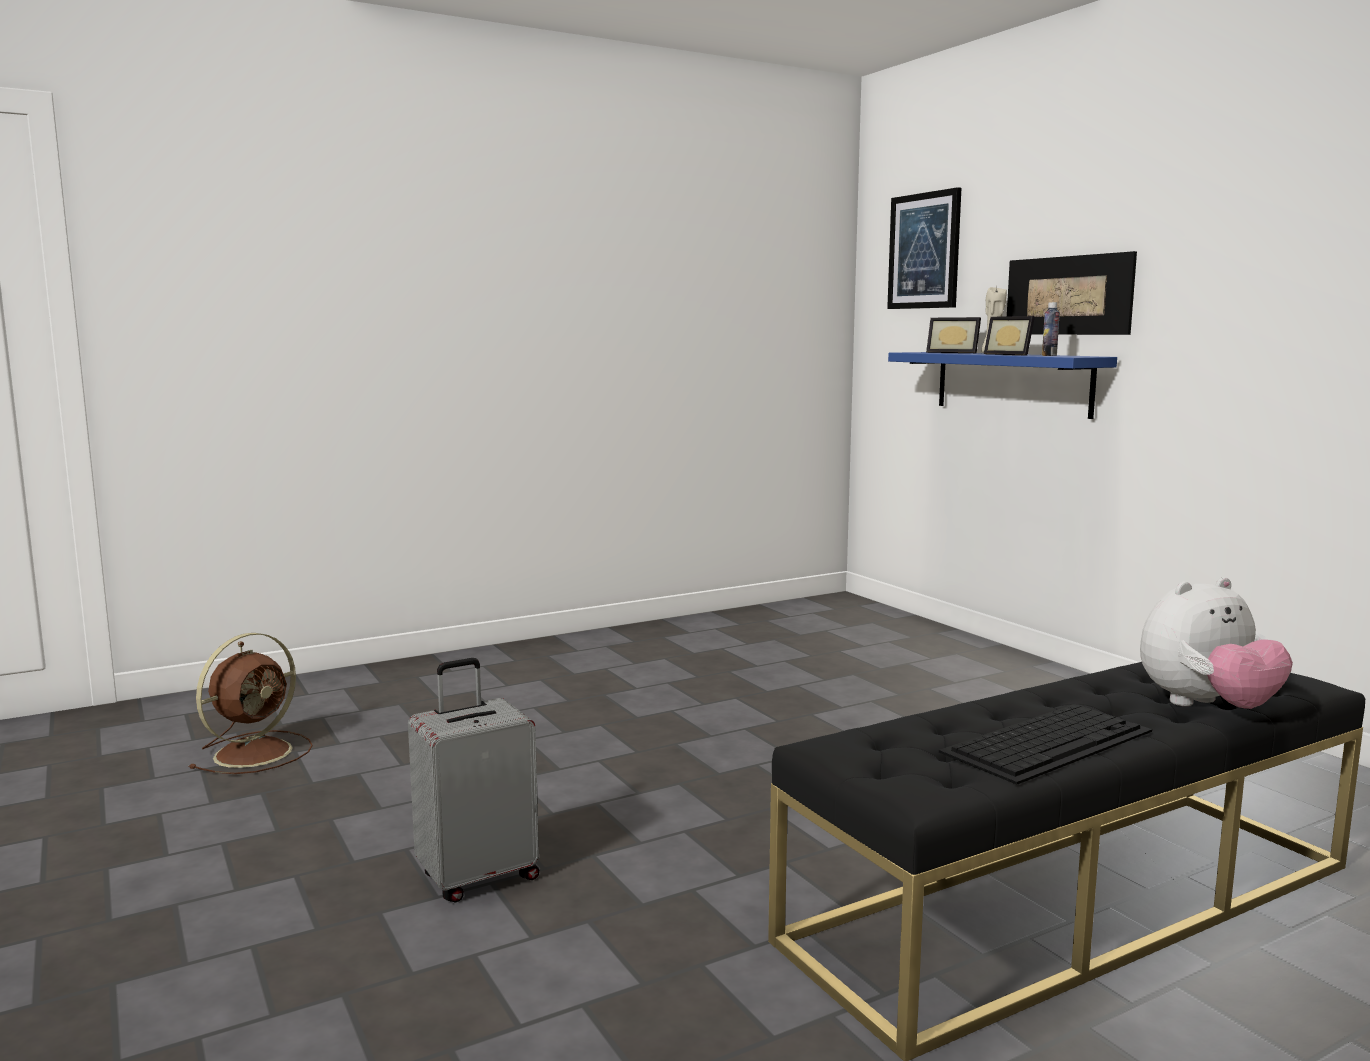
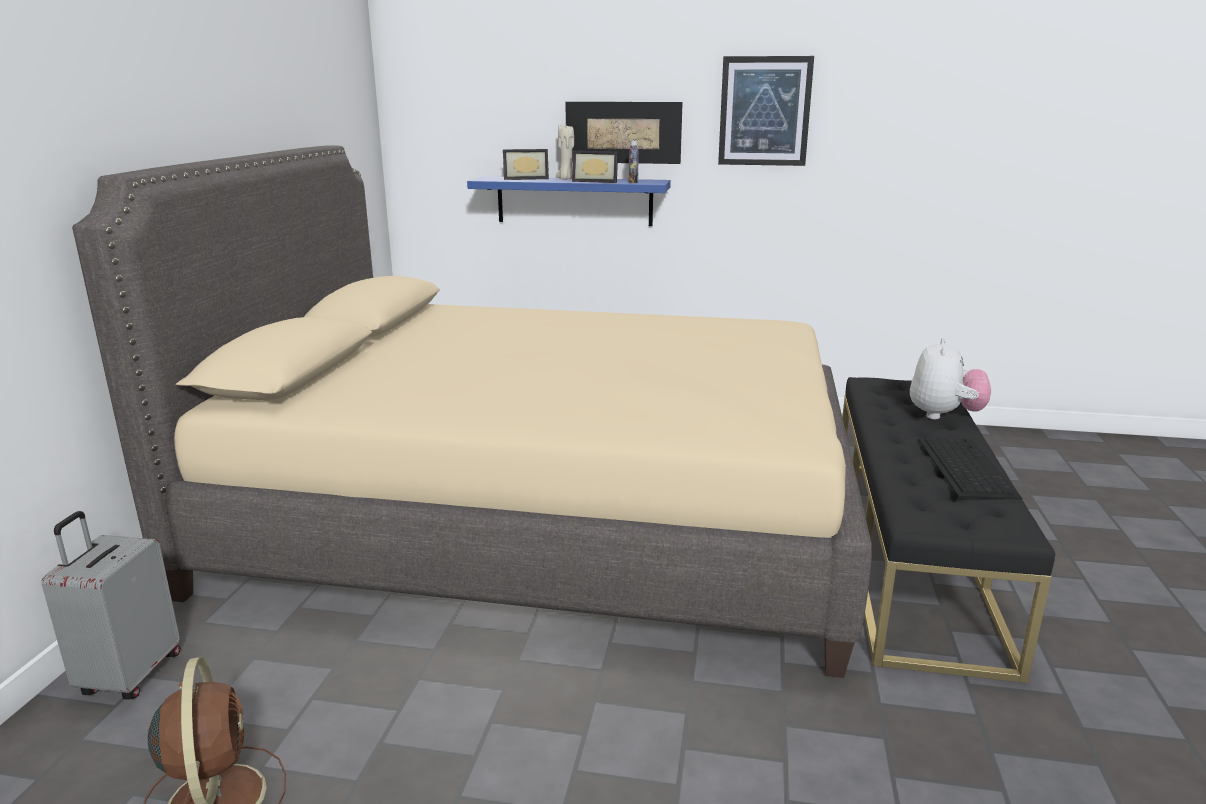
camera: 50 degrees left, 10 degrees up
(478, 876) = (667, 750): grey suitcase -> grey suitcase (129, 675)
(738, 711) = (541, 520): none -> beige bed
(924, 251) = (466, 87): picture -> picture (764, 111)

